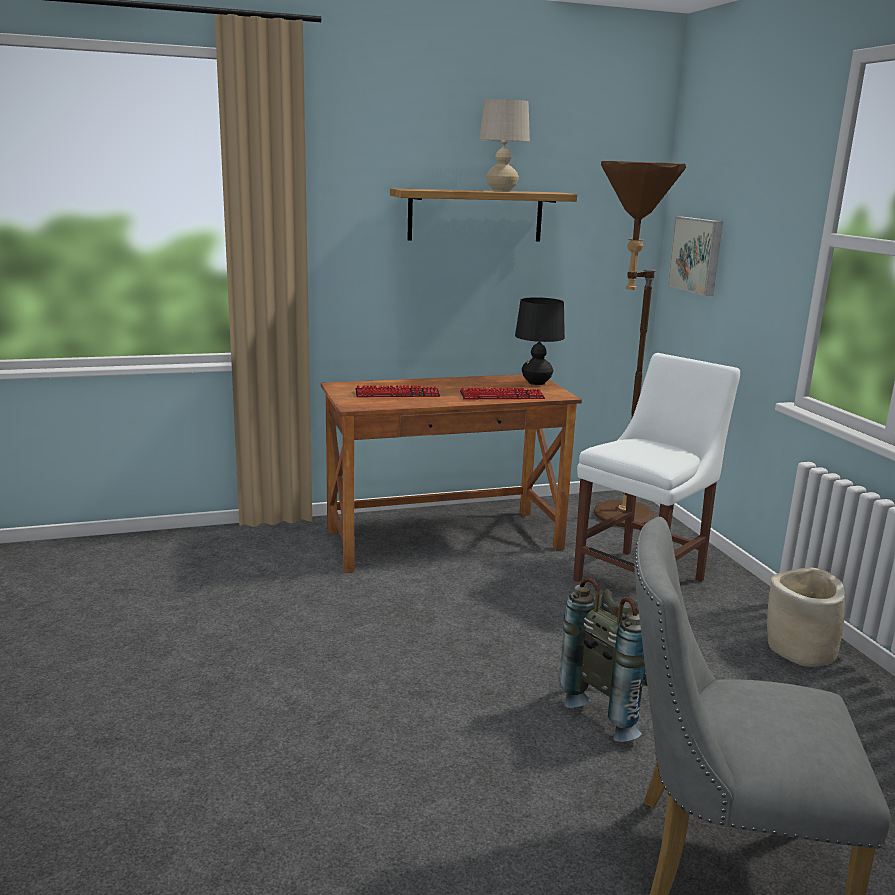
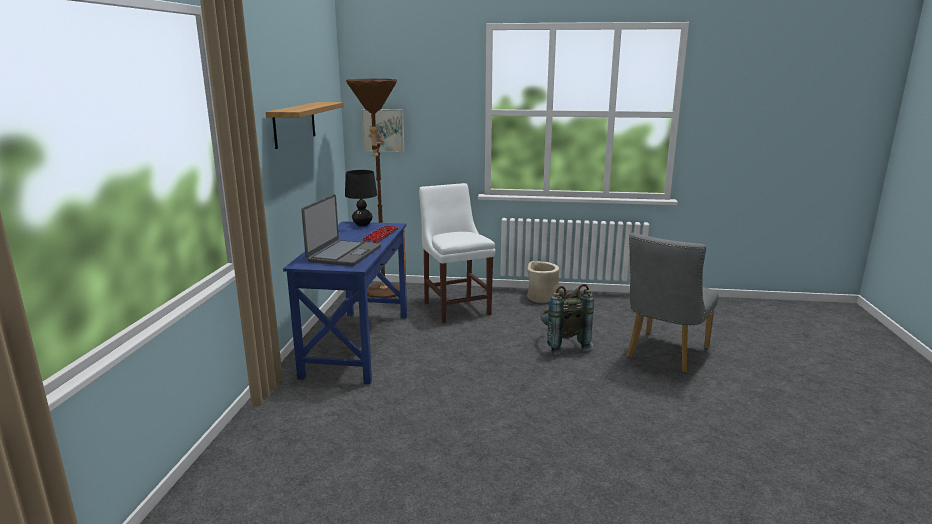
camera: 65 degrees left, 0 degrees up
(397, 394) = (344, 254): keyboard -> laptop
(444, 540) = (357, 344): brown desk -> blue desk
(501, 191) = (315, 105): beige table lamp -> none

